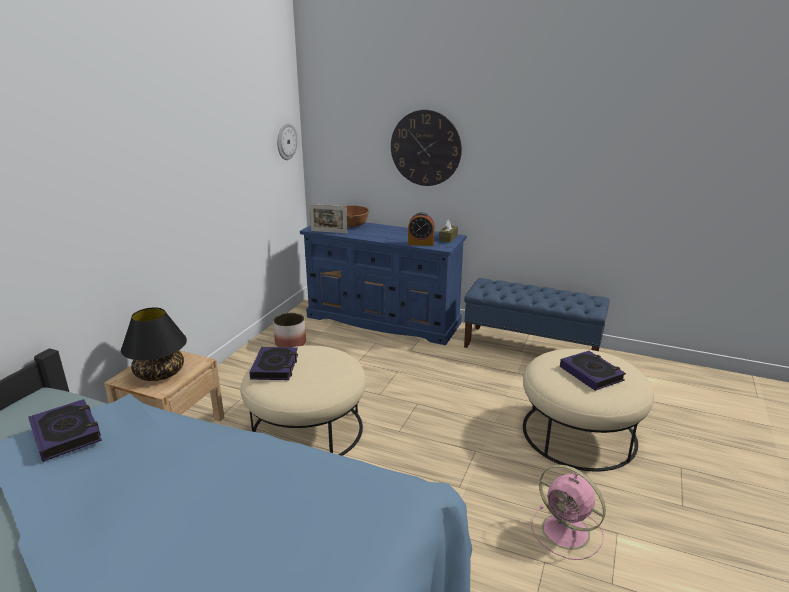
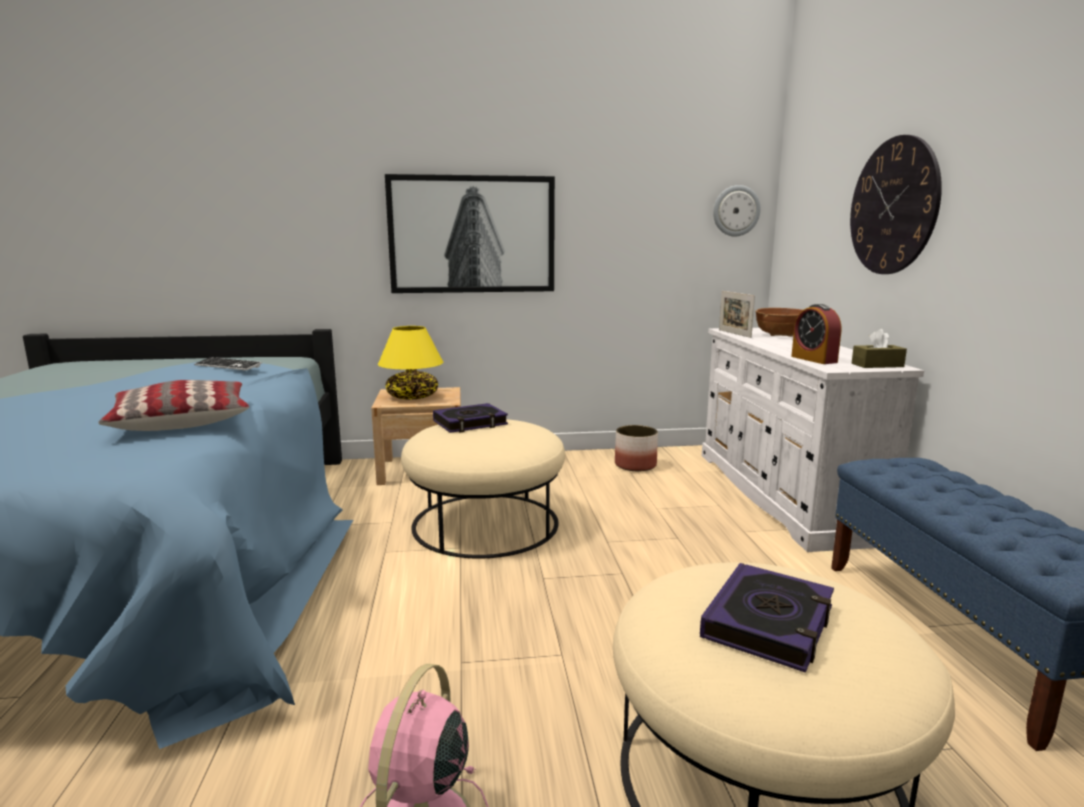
camera: 60 degrees right, 10 degrees down
(66, 434) = (228, 366): book -> keyboard
(145, 207) = (472, 234): none -> picture
(159, 373) = (412, 397): black table lamp -> yellow table lamp
(276, 472) = (181, 420): none -> pillow
(384, 320) = (783, 494): blue dresser -> white dresser

